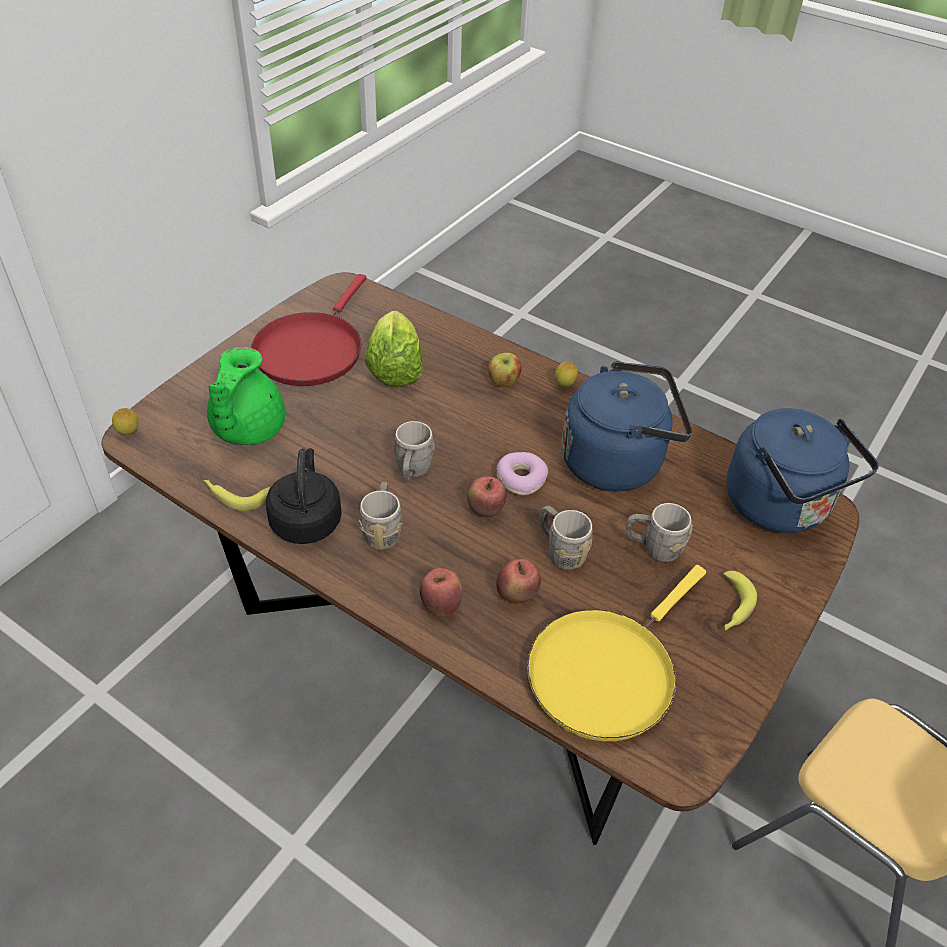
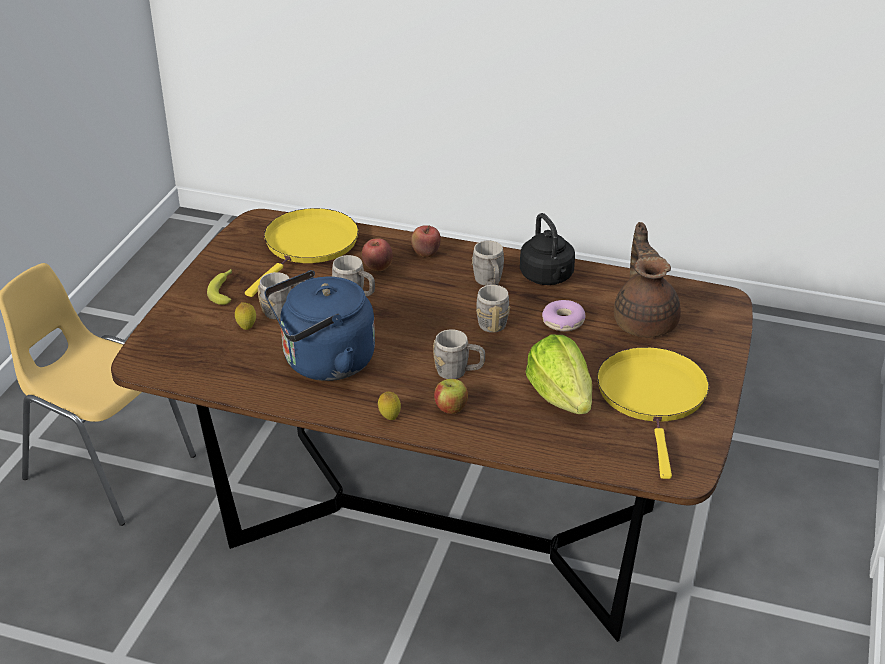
camera: 165 degrees right, 10 degrees down
(129, 434) = (730, 299): lemon -> lemon (246, 327)
(236, 496) = (609, 280): banana -> none
(246, 429) = (645, 321): green teapot -> brown teapot
(311, 350) = (653, 397): red frying pan -> yellow frying pan
(479, 417) = (458, 372): none -> grey mug
(485, 511) = (420, 308): apple -> none
(520, 479) = (401, 334): donut -> donut (563, 322)
(781, 507) = (178, 358): blue kettle -> none

